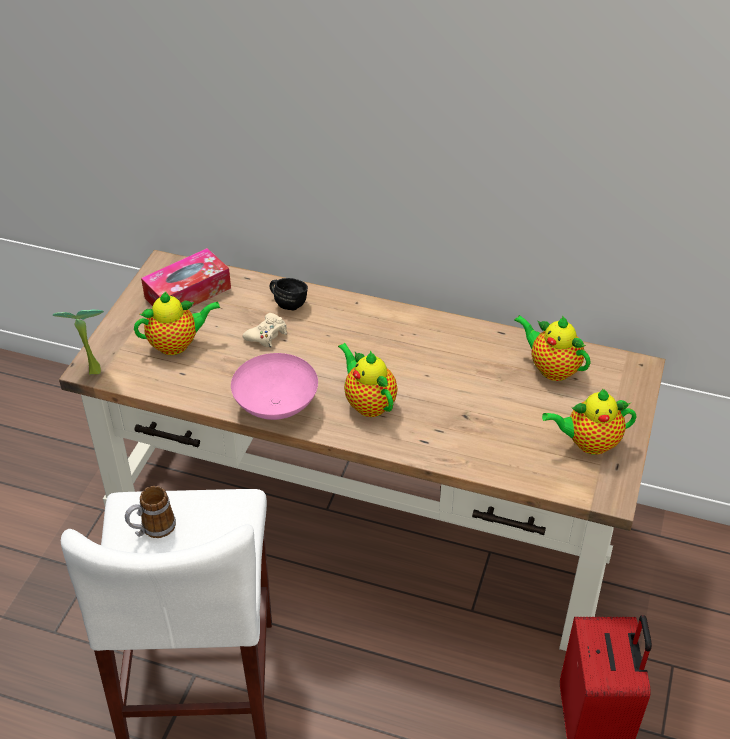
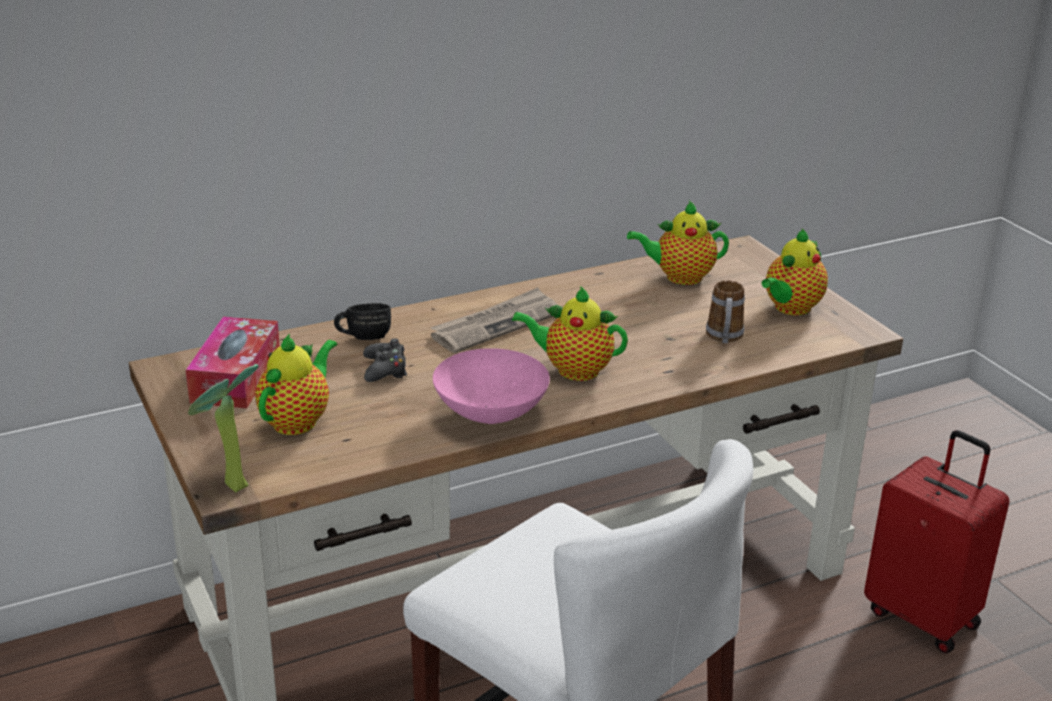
camera: 45 degrees left, 15 degrees down
(152, 529) = (516, 587): mug -> mug (724, 338)
(267, 335) = (385, 369): beige game controller -> black game controller
(375, 338) = (496, 324): none -> newspaper

